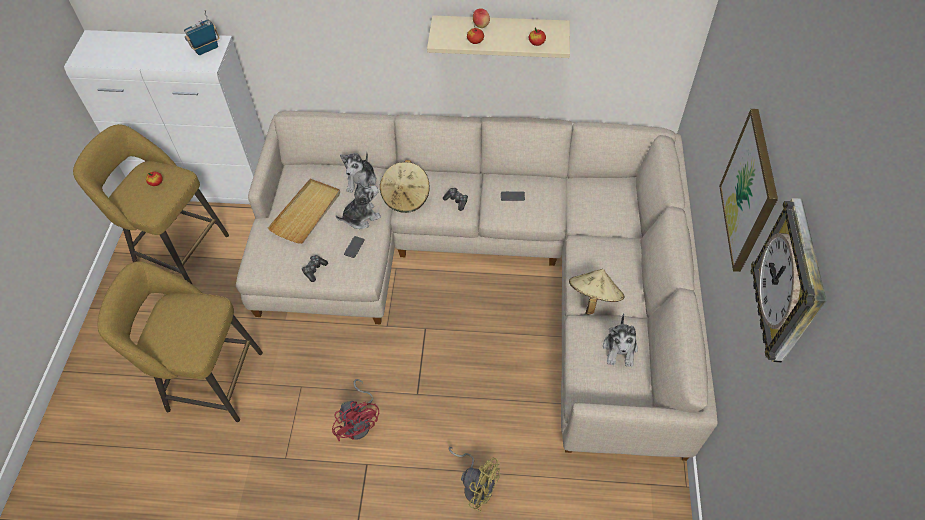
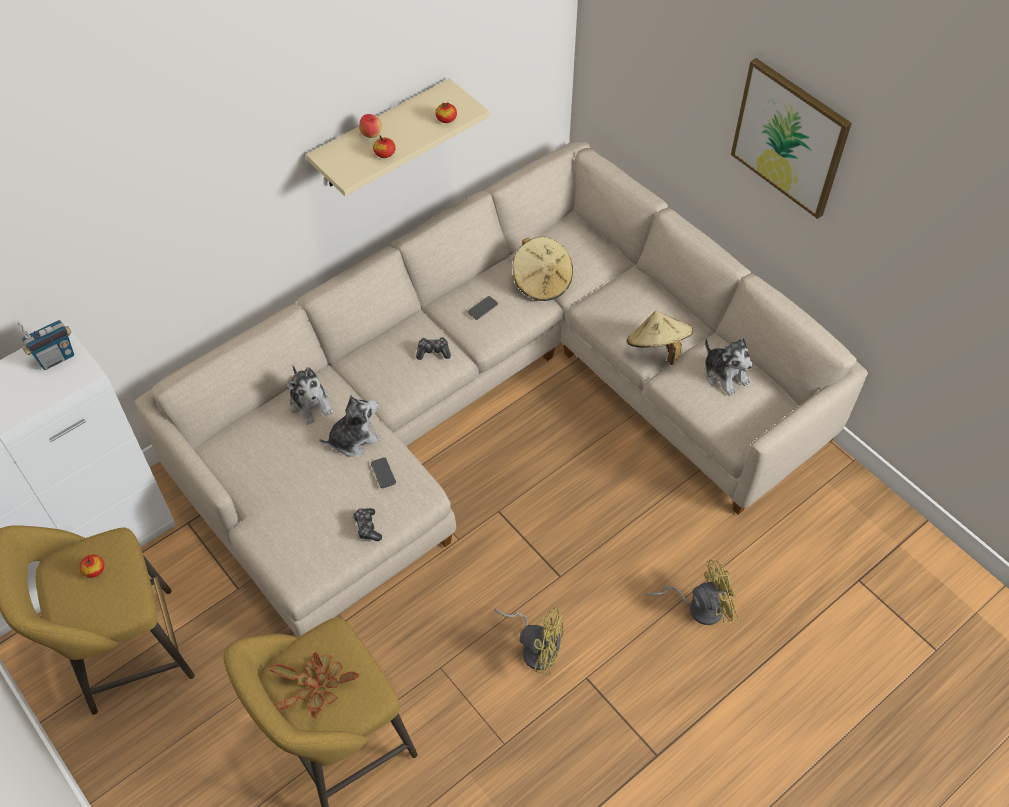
camera: 45 degrees left, 0 degrees up
(173, 325) = (316, 687): none -> potted plant
(206, 49) = (56, 358): radio -> radio turned 135 degrees counterclockwise
(307, 212) = (290, 477): beige tray -> none
(359, 422) = (536, 647): red fan -> yellow fan
(361, 217) = (354, 439): plush toy -> plush toy turned 45 degrees clockwise
(406, 197) = (376, 385): beige hat -> beige hat (542, 282)
(789, 286) = (924, 186): wall clock -> none

